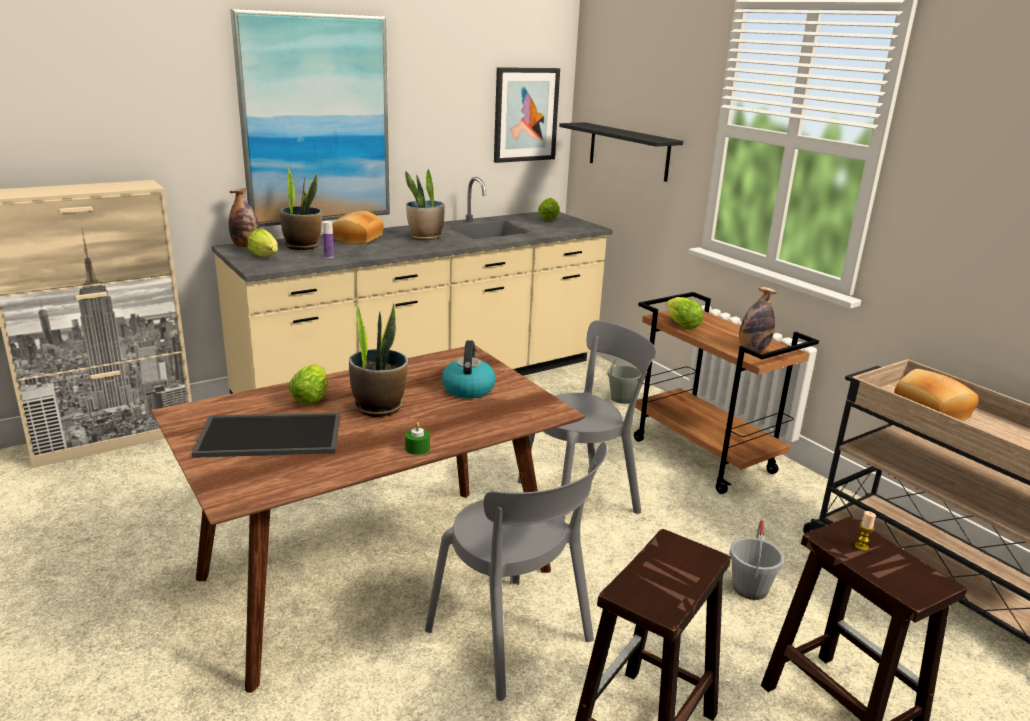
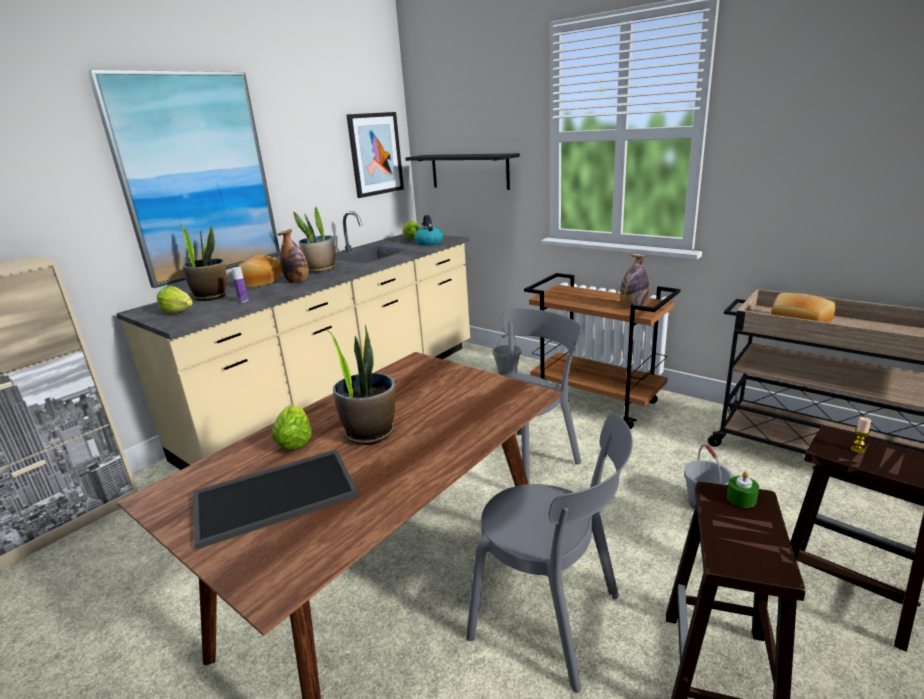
camera: 15 degrees left, 0 degrees up
(246, 246) = (154, 307): bottle -> bottle (297, 281)
(417, 448) = (439, 466): green candle -> green candle (741, 498)
(468, 389) = (441, 393): kettle -> kettle (429, 243)
(681, 325) = (564, 300): lettuce -> none

